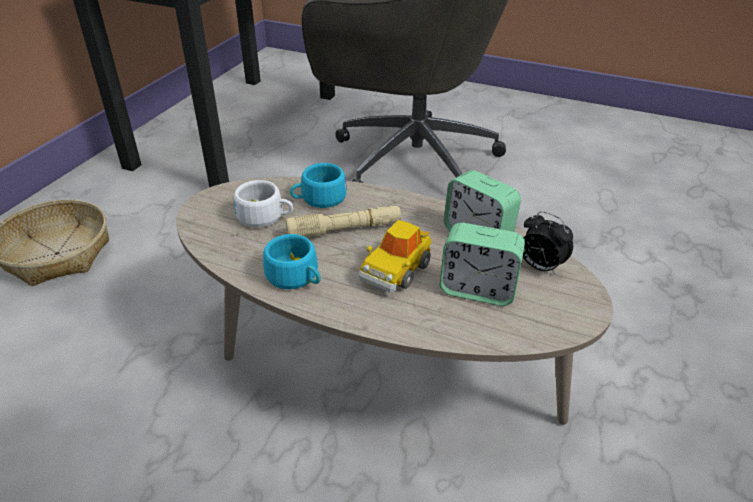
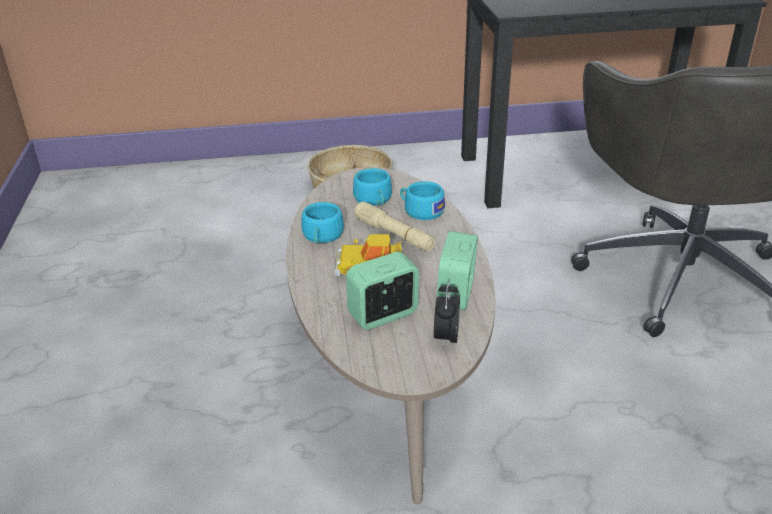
camera: 60 degrees right, 5 degrees down
(265, 217) = (374, 200): white cup -> turquoise cup
(477, 290) = (383, 315): alarm clock -> alarm clock turned 75 degrees clockwise

